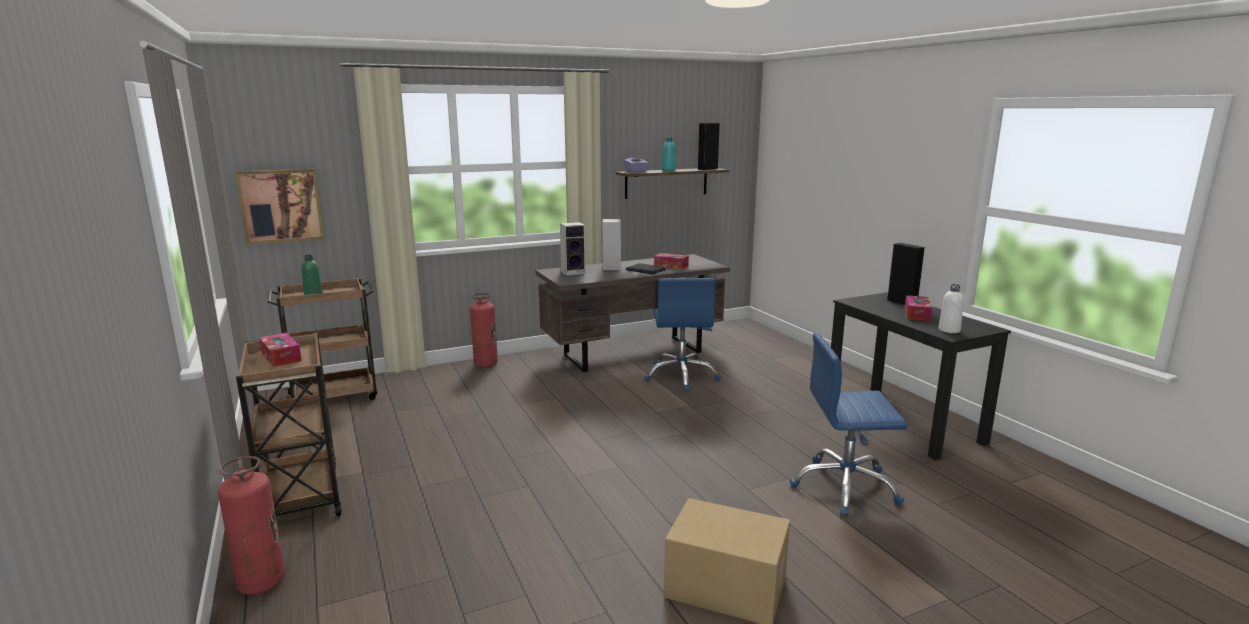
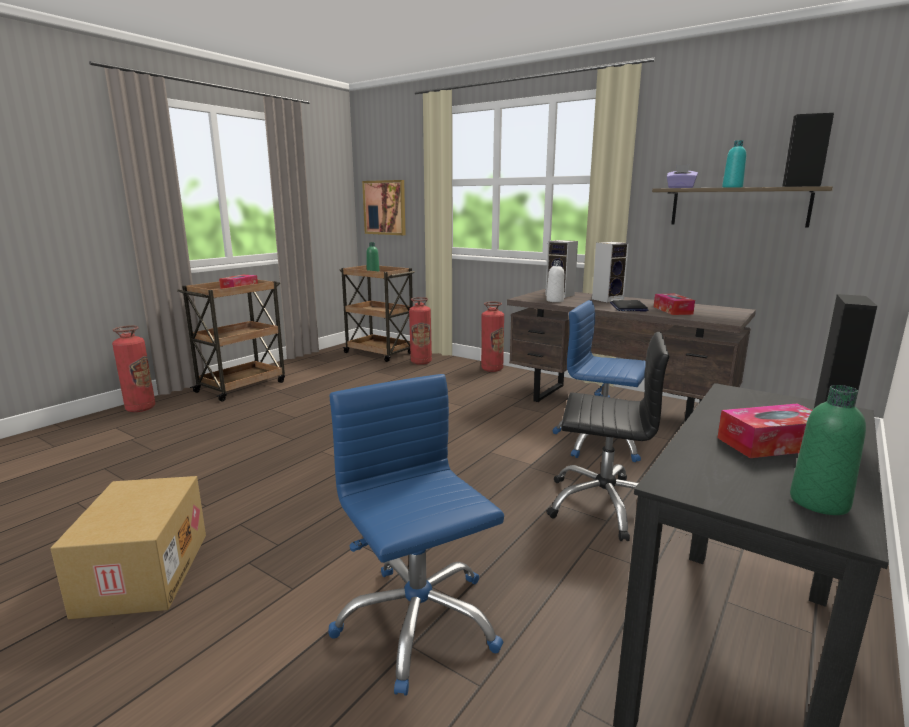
camera: 60 degrees right, 0 degrees up
(408, 385) = (421, 362): none -> fire extinguisher
(681, 376) = (600, 442): blue office chair -> blue office chair turned 60 degrees clockwise
(762, 403) = (604, 504): none -> black office chair
(949, 330) = (716, 480): white bottle -> white bottle (555, 300)
(971, 324) = (819, 502): none -> green bottle

